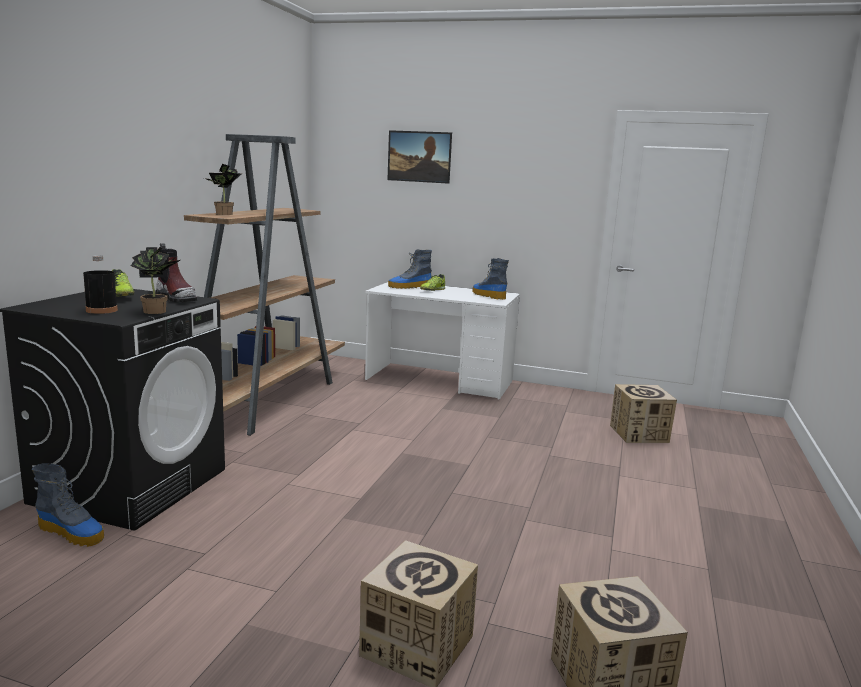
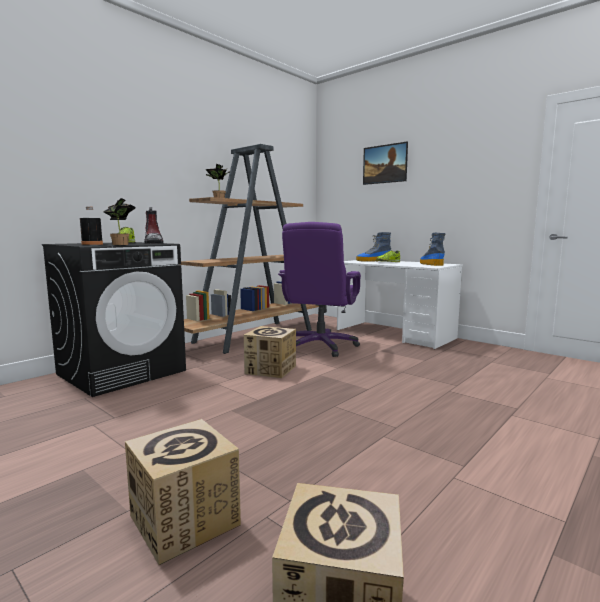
camera: 25 degrees right, 5 degrees down
(72, 533) = (58, 393): boot -> none
(367, 409) = (320, 346): none -> purple office chair
(639, 434) = (558, 385): cardboard box -> cardboard box (271, 369)

